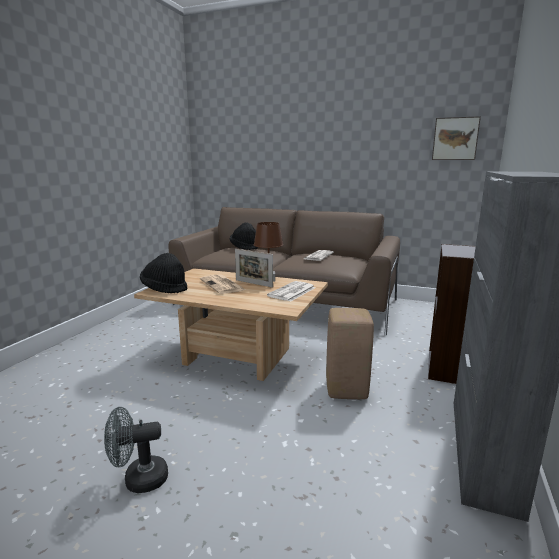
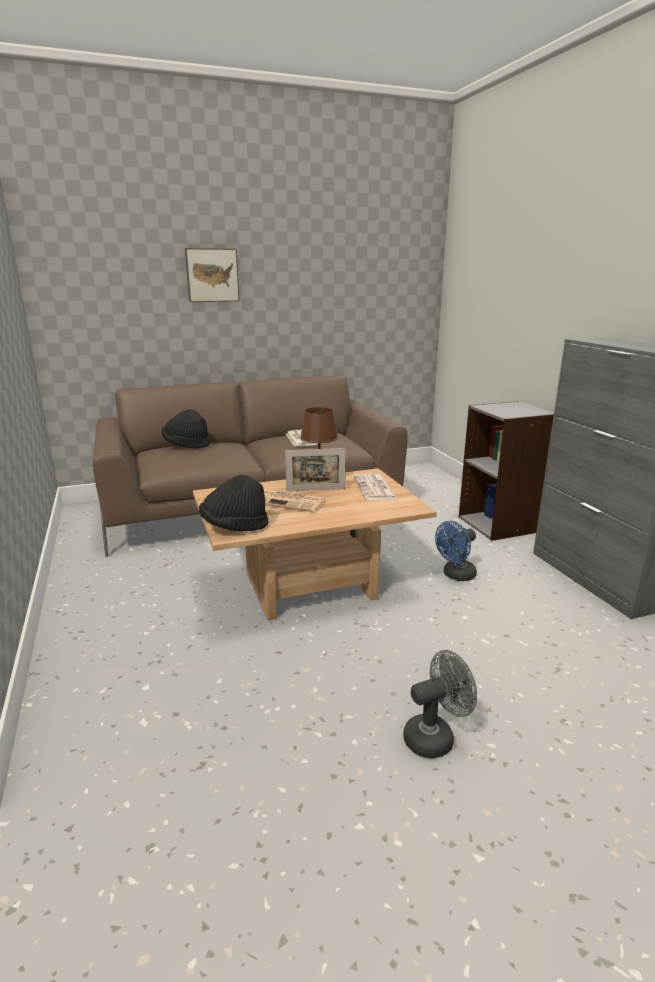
camera: 40 degrees left, 5 degrees up
(139, 479) = (435, 737): grey fan -> grey fan turned 150 degrees counterclockwise
(347, 390) = (455, 575): beige stool -> blue fan
(455, 139) = (401, 283): picture -> picture (212, 275)

